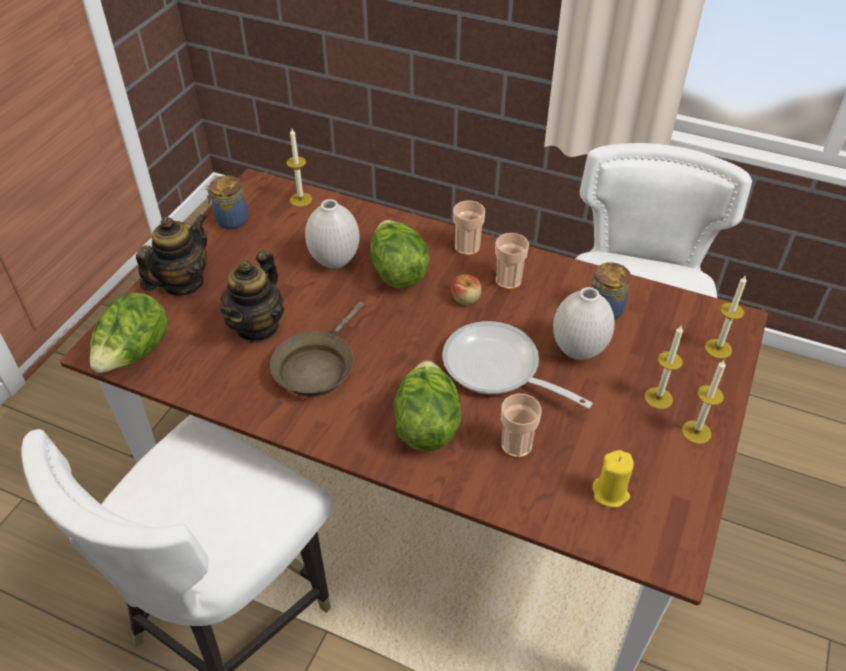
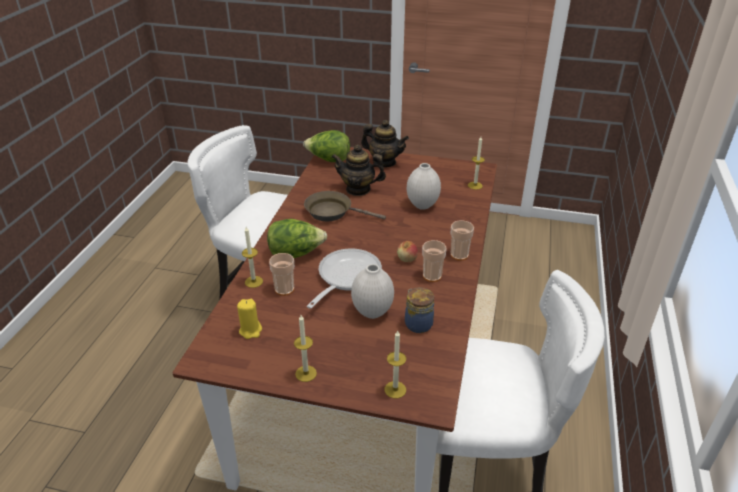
camera: 80 degrees right, 10 degrees down
(230, 220) = (442, 166): jar -> none
(398, 272) = (422, 229): lettuce -> none
(658, 398) = (335, 353): candle -> candle (253, 282)

